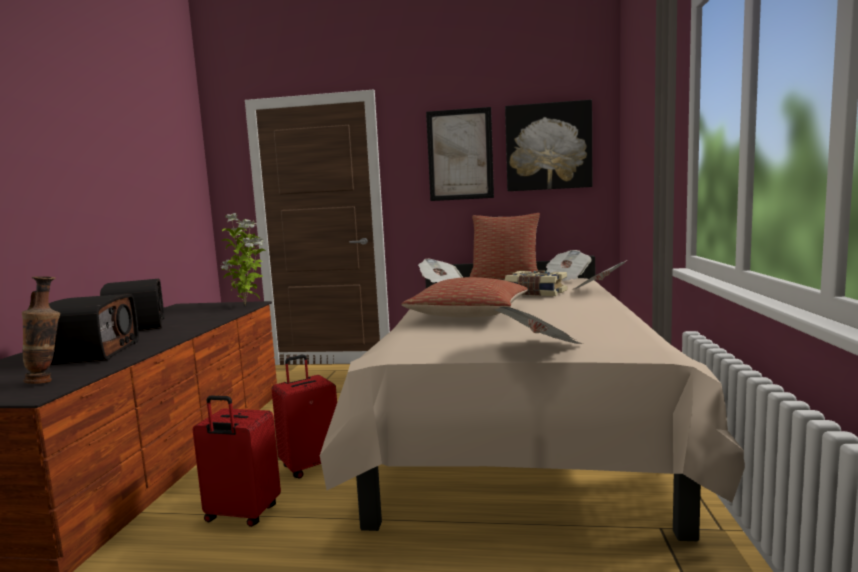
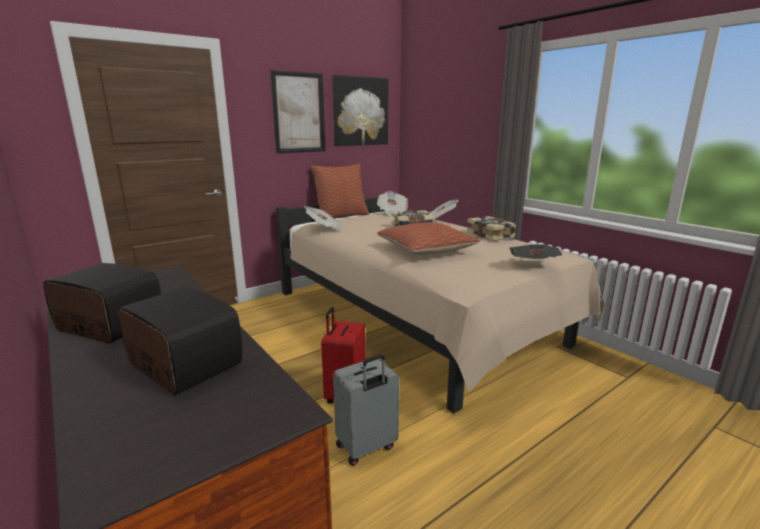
camera: 45 degrees left, 10 degrees up
(48, 381) = (256, 401): vase -> none
(241, 515) = (366, 447): red suitcase -> grey suitcase
(247, 305) = (169, 274): potted plant -> none
(610, 312) = (491, 235): none -> book

